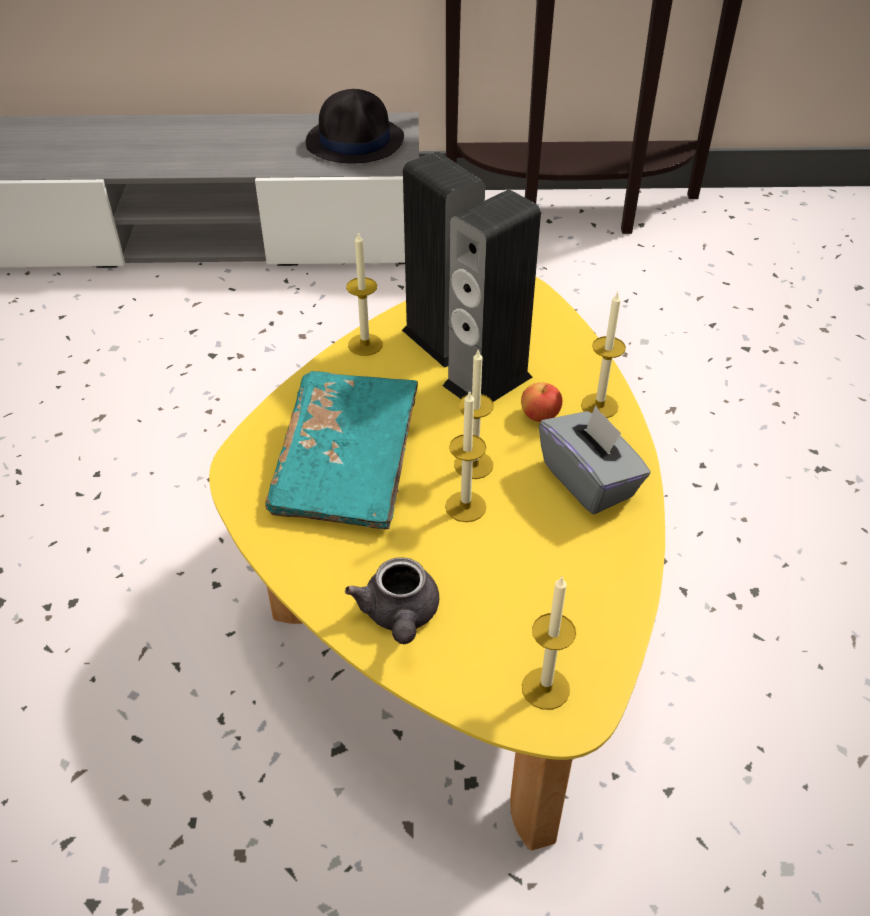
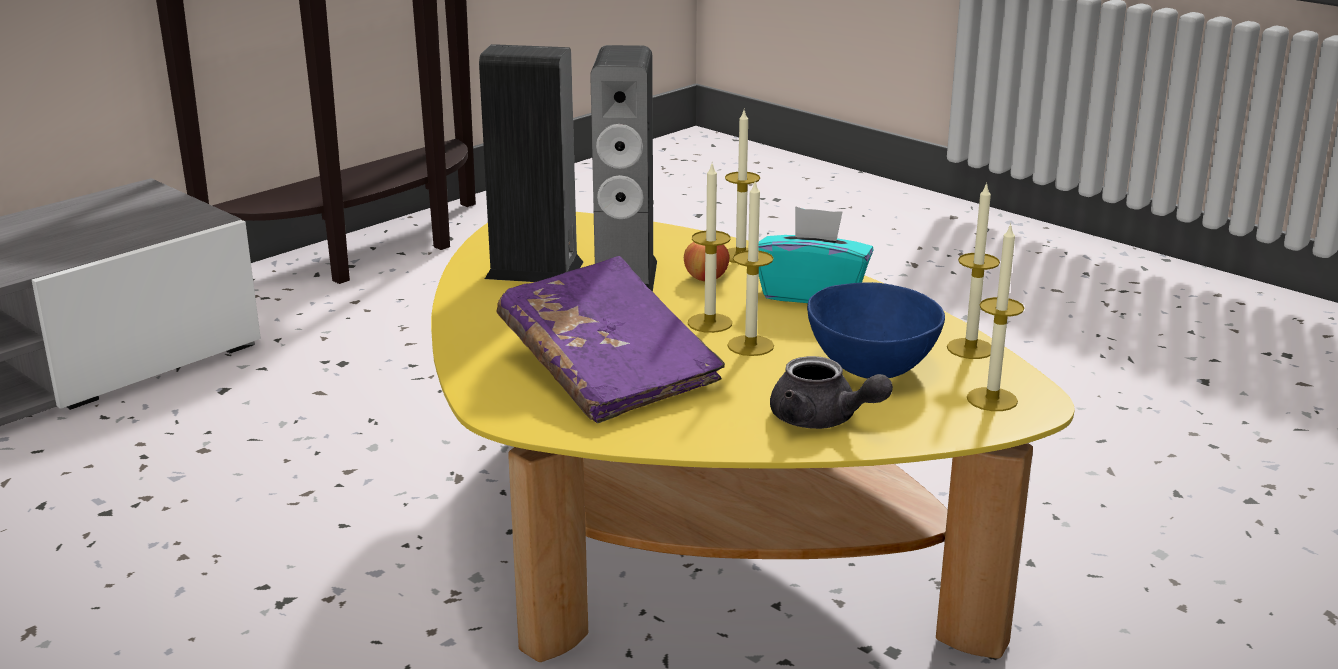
camera: 45 degrees left, 20 degrees down
(347, 469) = (608, 370): turquoise book -> purple book
(356, 141) = (115, 217): black hat -> none
(365, 344) = (467, 299): candle -> candle (970, 348)
(515, 586) = (871, 365): none -> blue bowl
(589, 481) = (812, 294): grey tissue box -> turquoise tissue box

